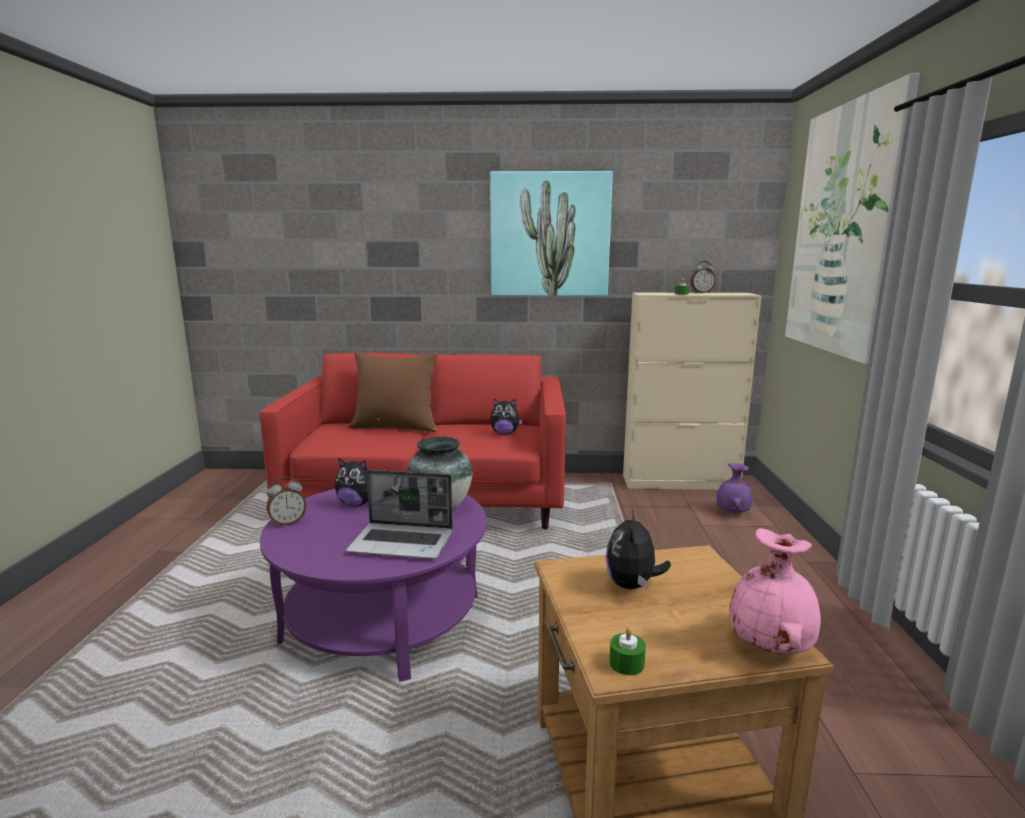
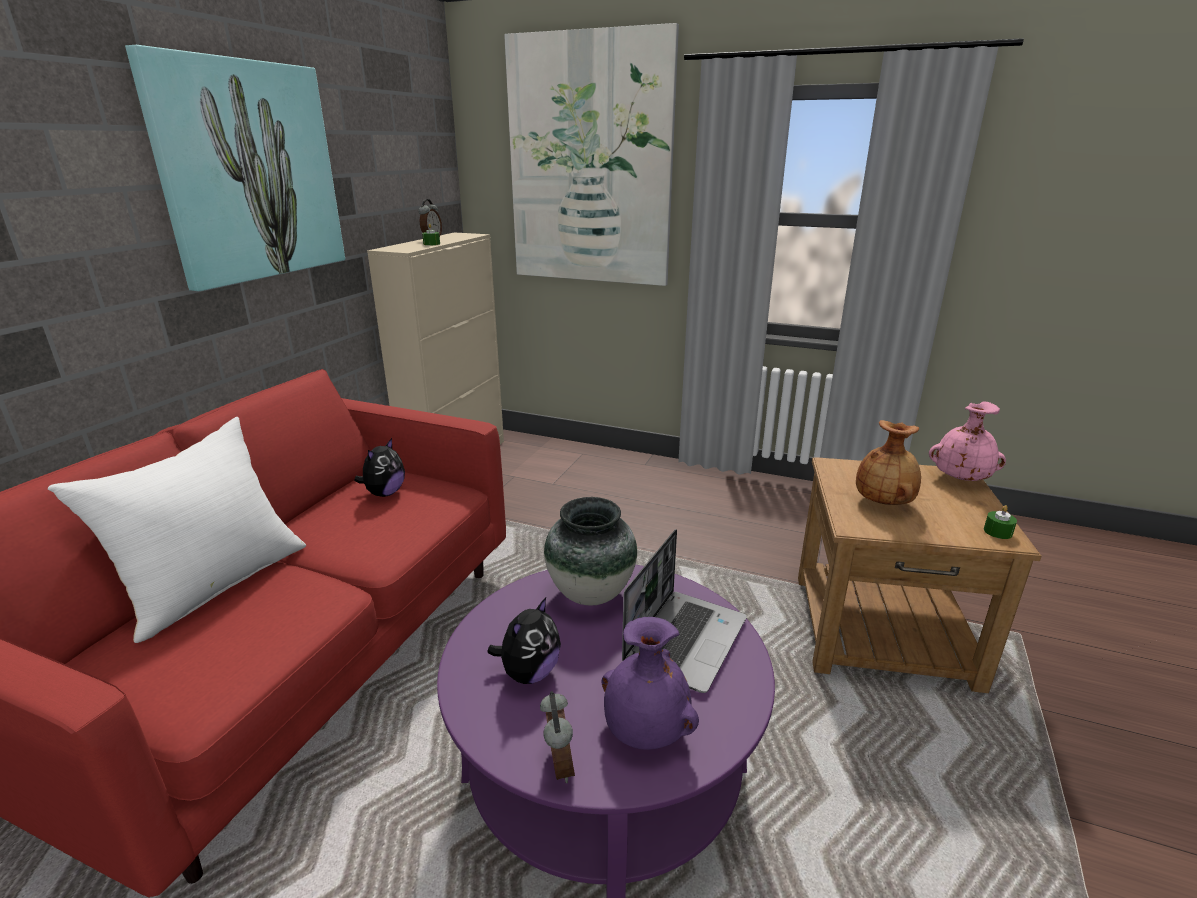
camera: 70 degrees left, 10 degrees up
(396, 427) = (215, 584): brown pillow -> white pillow
(632, 585) = (884, 502): plush toy -> brown vase
(732, 512) = (541, 461): purple vase -> purple vase (645, 732)

